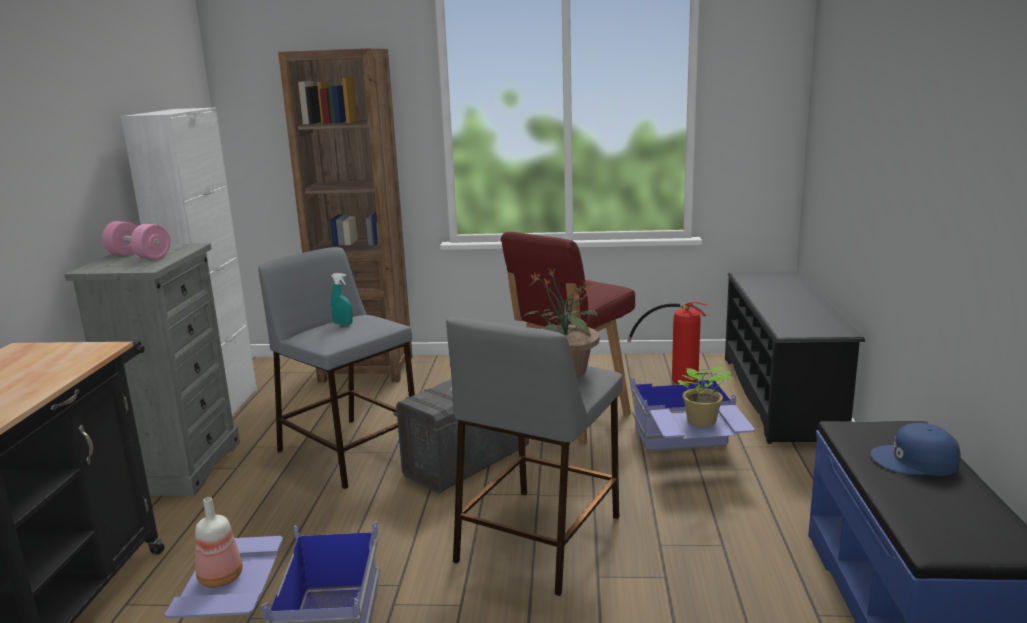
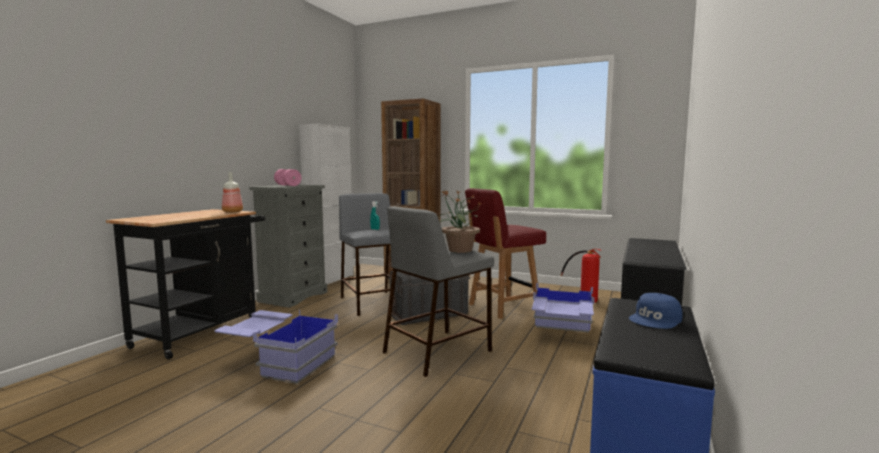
camera: 20 degrees right, 10 degrees down
(219, 578) = (251, 324): bottle -> bottle (232, 212)
(701, 422) = (563, 307): potted plant -> none
(915, 461) = (656, 319): blue cap -> blue cap turned 75 degrees counterclockwise

